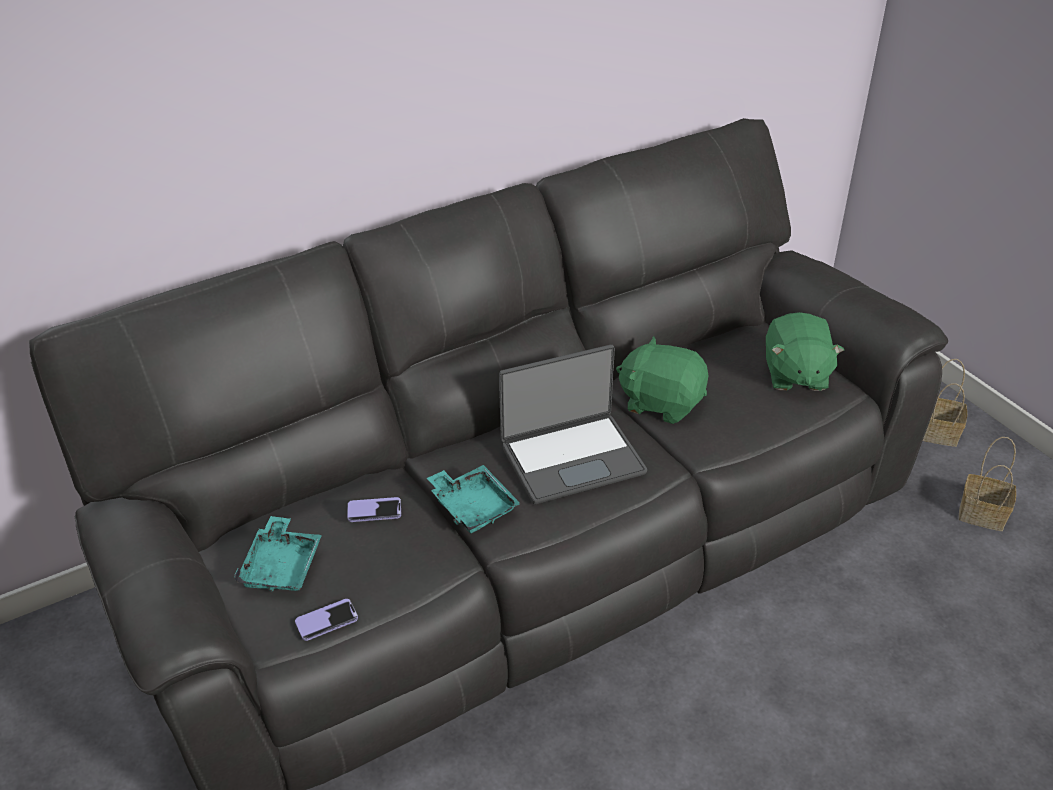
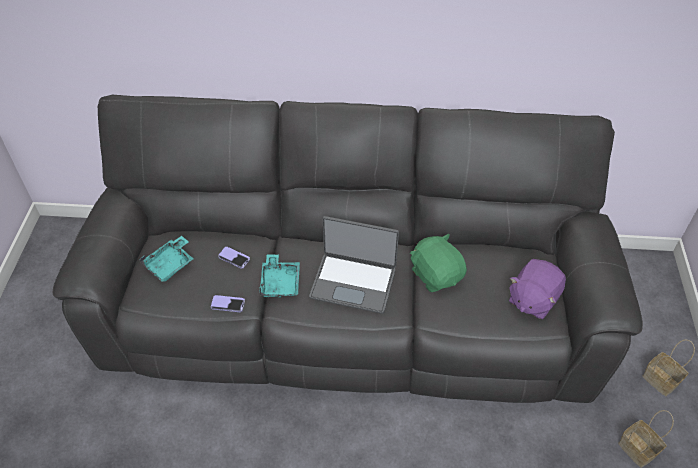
camera: 35 degrees right, 10 degrees up
(326, 621) = (164, 304): phone -> phone (228, 304)
(795, 374) = (532, 299): green plush toy -> purple plush toy

